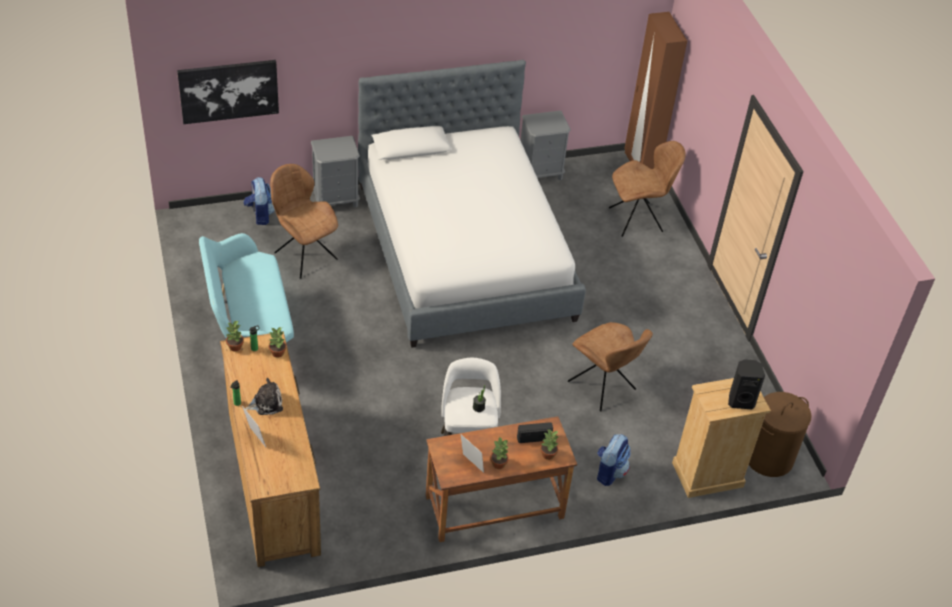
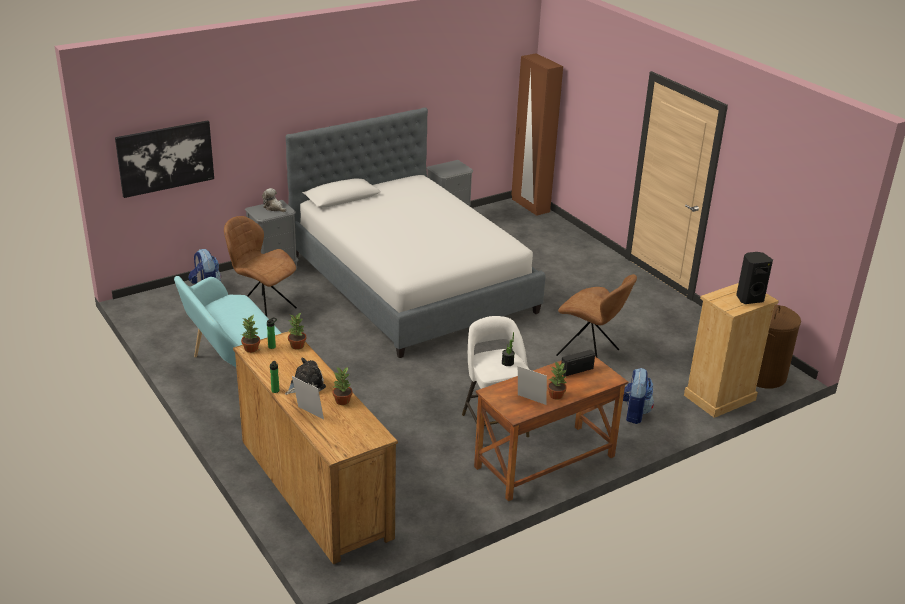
camera: 15 degrees left, 15 degrees down
(339, 146) = (274, 208): none -> plush toy
(548, 455) = (597, 380): potted plant -> potted plant (342, 401)
(638, 219) = (549, 238): brown chair -> none

